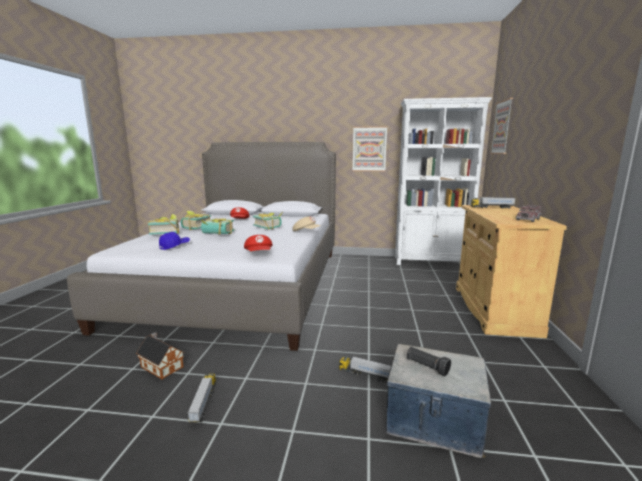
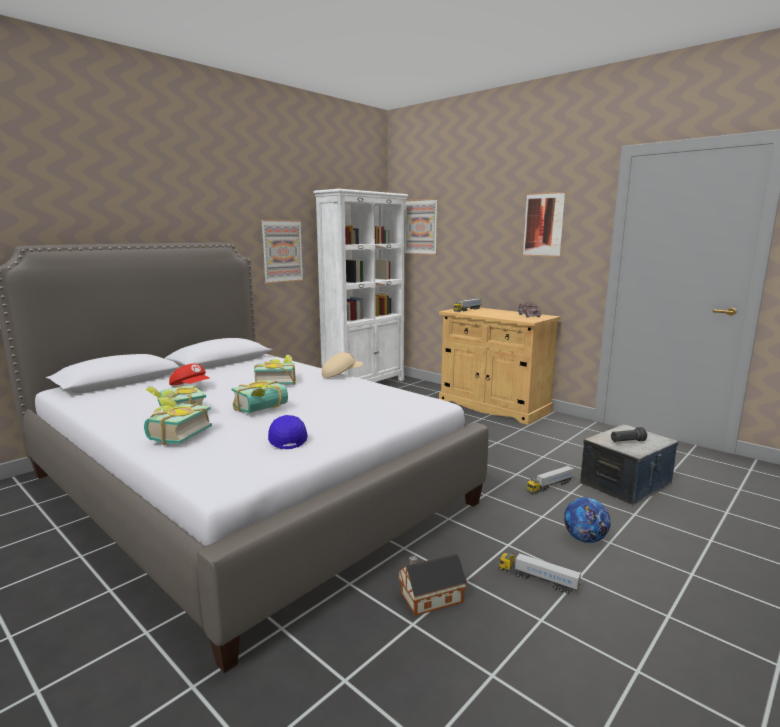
camera: 55 degrees left, 0 degrees up
(259, 254) = (410, 407): red cap -> none
(286, 414) = (585, 539): none -> football
(572, 113) = (543, 224): none -> picture

